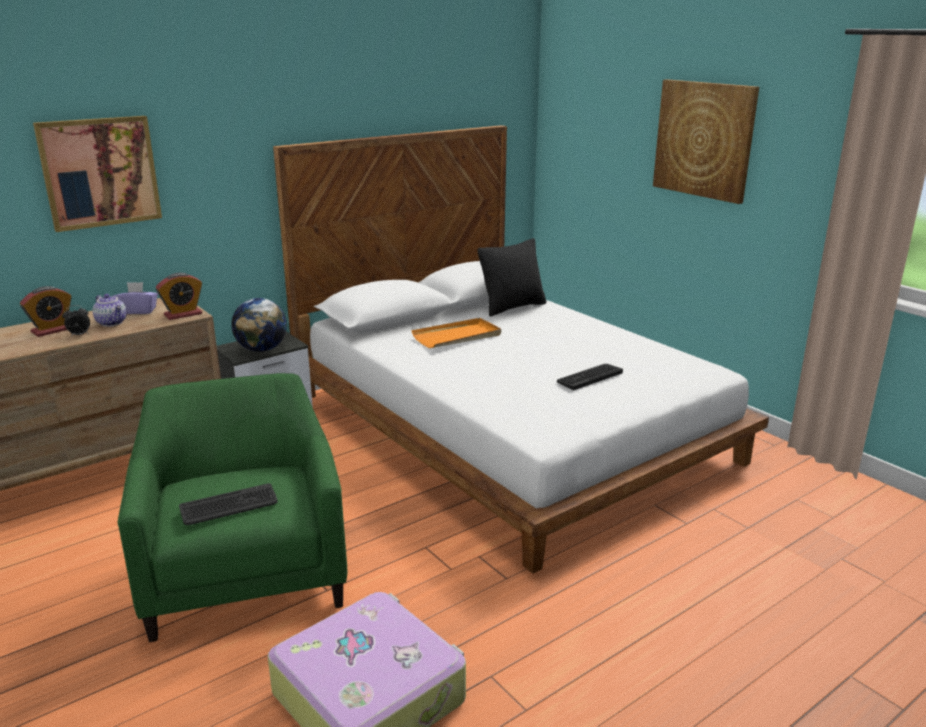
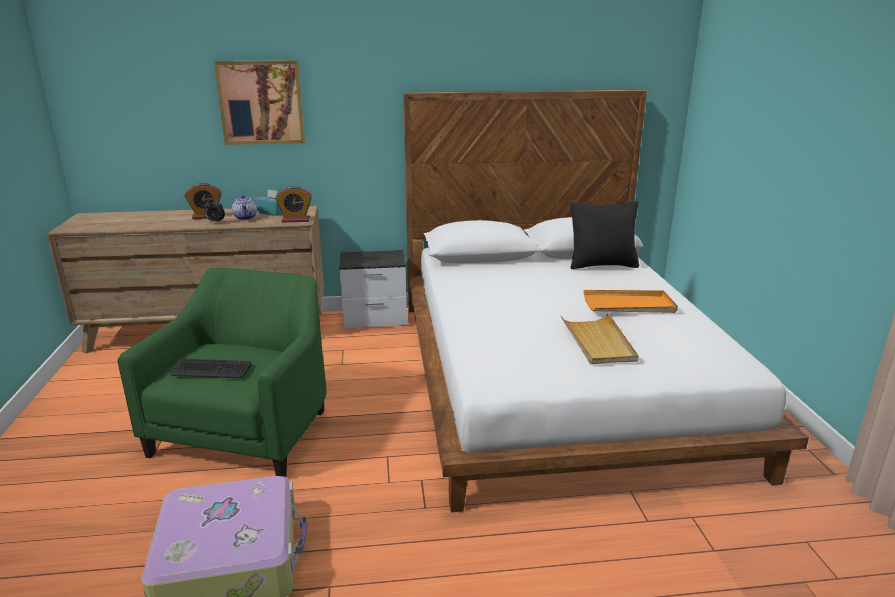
camera: 30 degrees right, 0 degrees up
(138, 311) = (272, 213): purple tissue box -> turquoise tissue box
(262, 349) = (369, 261): globe -> none
(457, 336) = (519, 280): orange tray -> orange tray (629, 305)
(589, 377) = (598, 342): keyboard -> beige tray
(704, 139) = (821, 111): picture -> none

